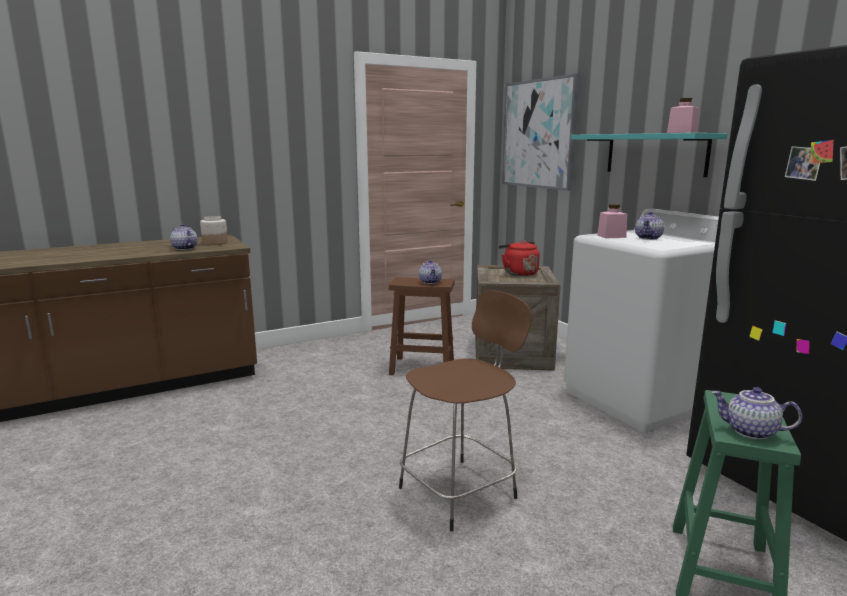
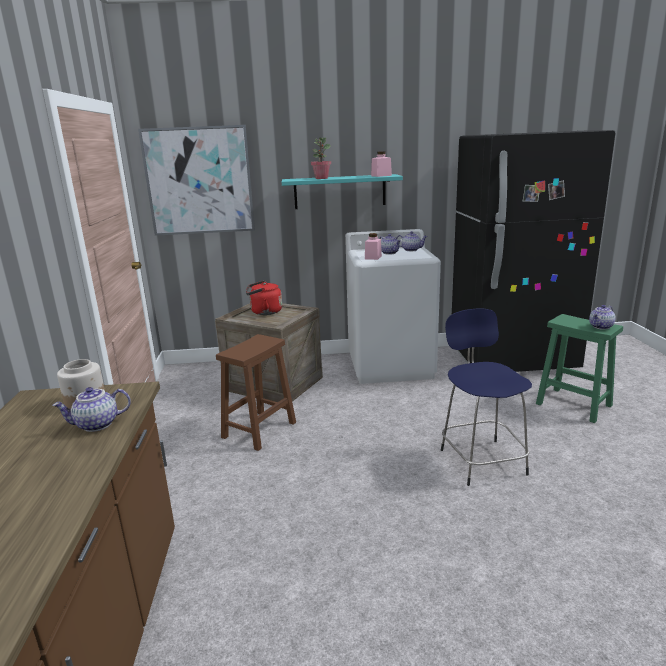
camera: 65 degrees left, 5 degrees up
(431, 282) = (258, 343): teapot -> teapot (411, 250)
(461, 491) = (481, 460): brown stool -> blue stool
(617, 133) = (321, 178): none -> potted plant

